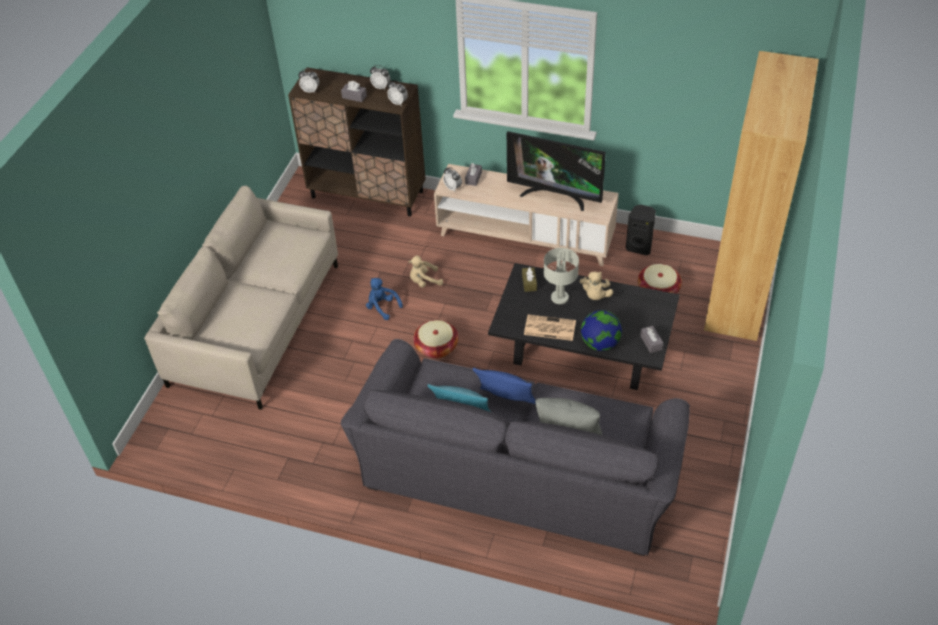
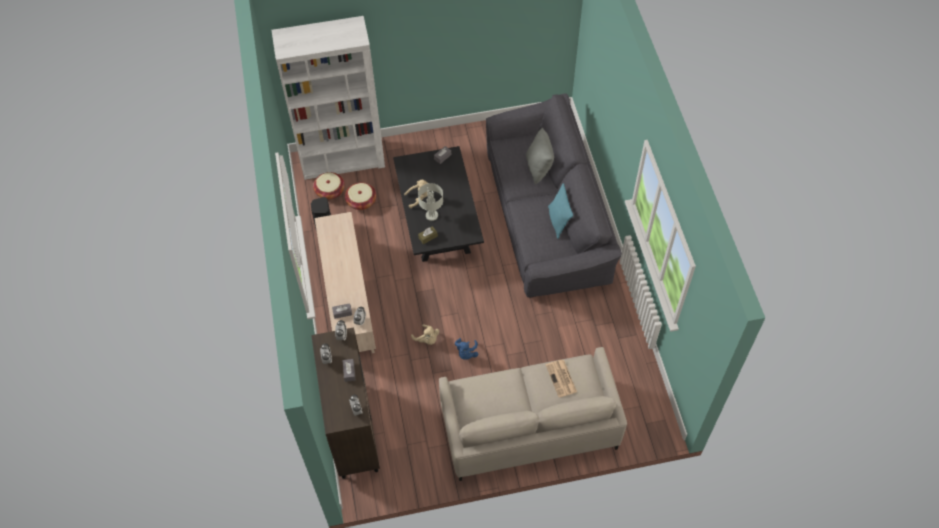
camera: 120 degrees left, 10 degrees up
(436, 347) = (482, 302): basket -> basket (330, 191)
(506, 402) = (533, 206): blue pillow -> none
(549, 328) = (461, 210): newspaper -> newspaper (561, 379)
(555, 196) = (336, 253): television -> none
(600, 343) = (458, 180): globe -> none
(738, 294) = (343, 160): brown bookcase -> white bookcase

